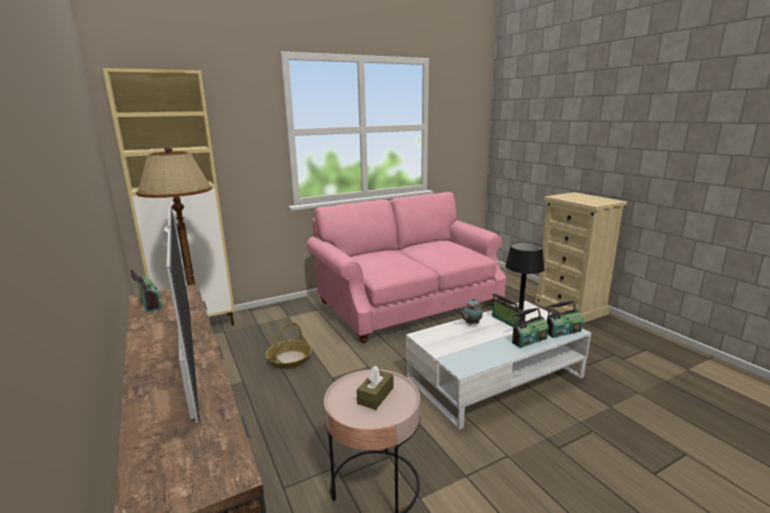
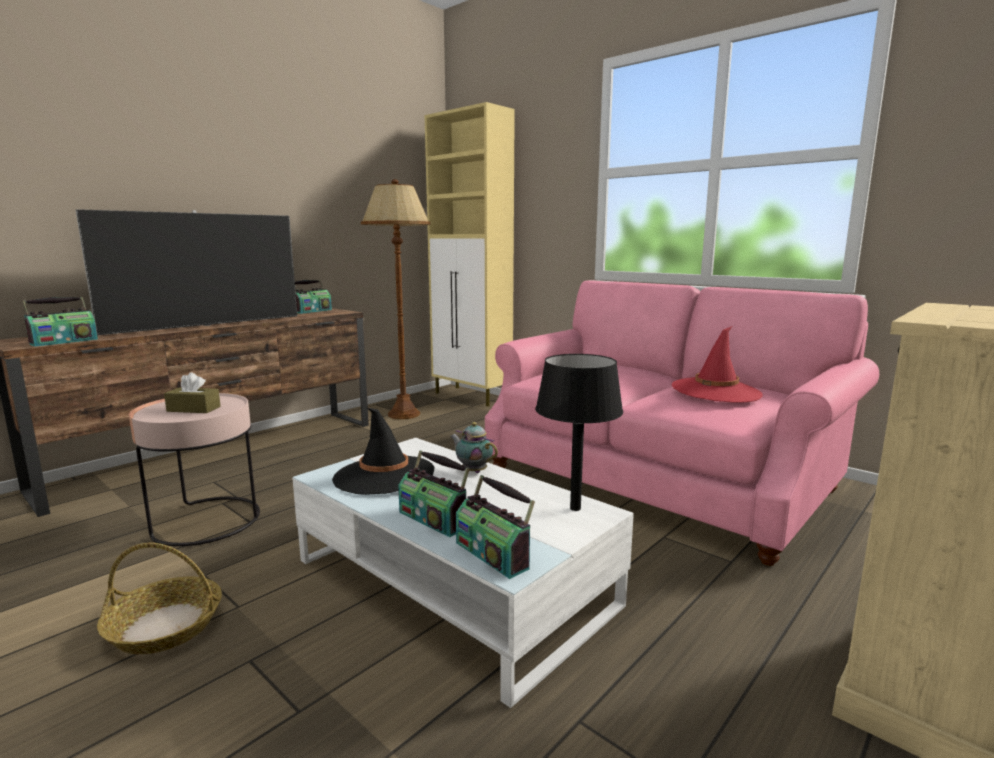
camera: 70 degrees right, 5 degrees down
(289, 359) = (431, 441): basket -> basket (164, 627)
(448, 247) = (716, 391): none -> red hat
(469, 348) = (384, 475): none -> black hat
(507, 321) = (504, 498): radio -> radio (64, 341)

